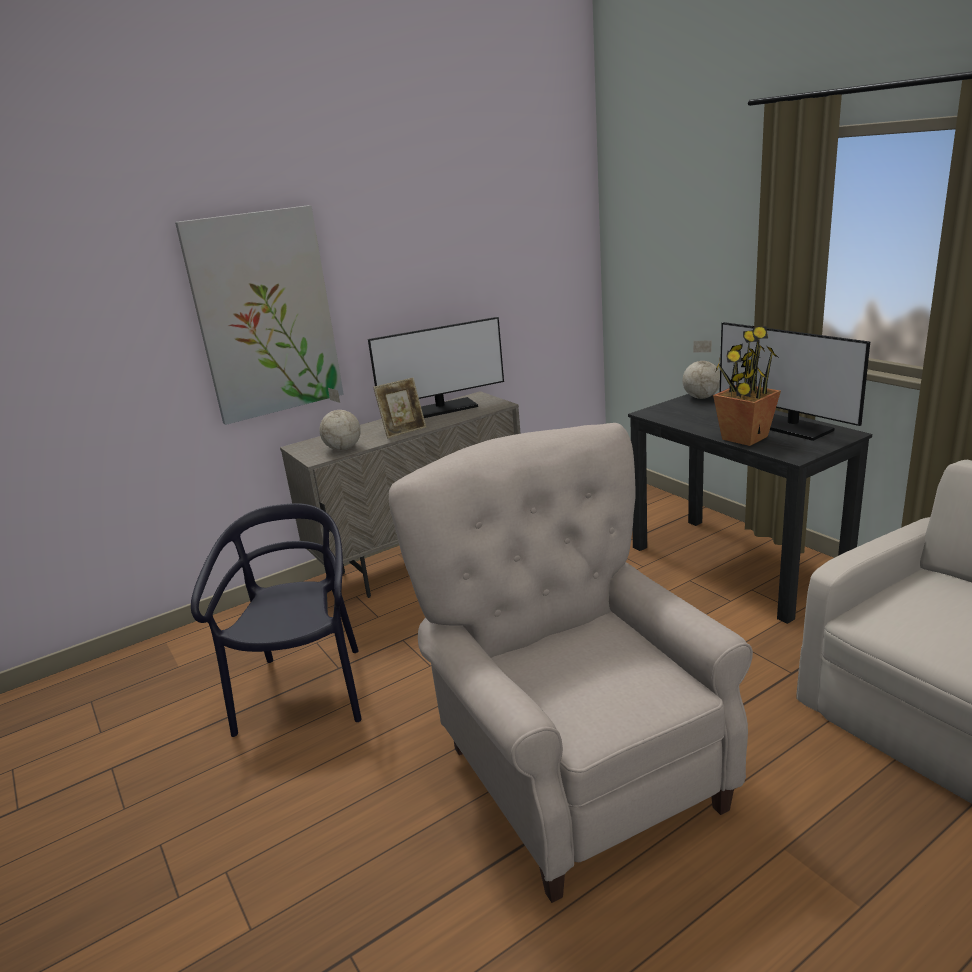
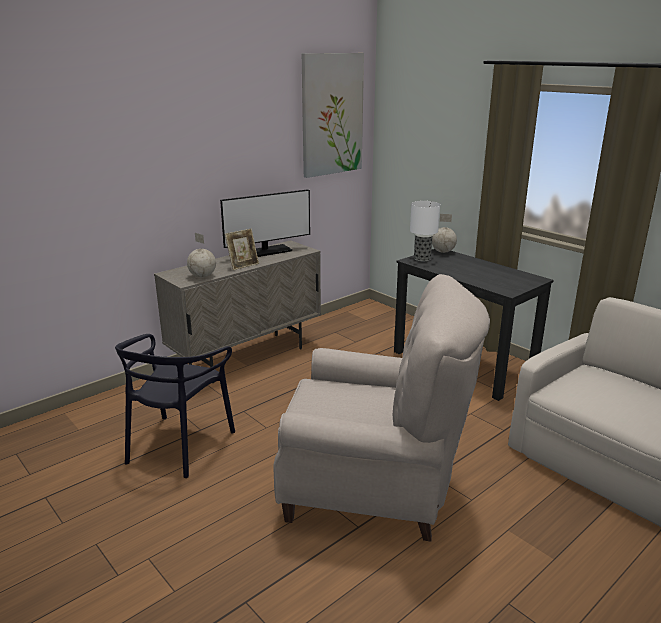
camera: 10 degrees left, 0 degrees up
(265, 315) = (149, 178): picture -> picture (332, 115)
(305, 692) = (179, 445): black chair -> black chair turned 150 degrees counterclockwise
(574, 770) = (374, 489): beige armchair -> beige armchair turned 135 degrees clockwise
(668, 409) = (422, 258): none -> table lamp
(744, 438) = (475, 279): potted plant -> none
(788, 427) = (501, 273): monitor -> none

